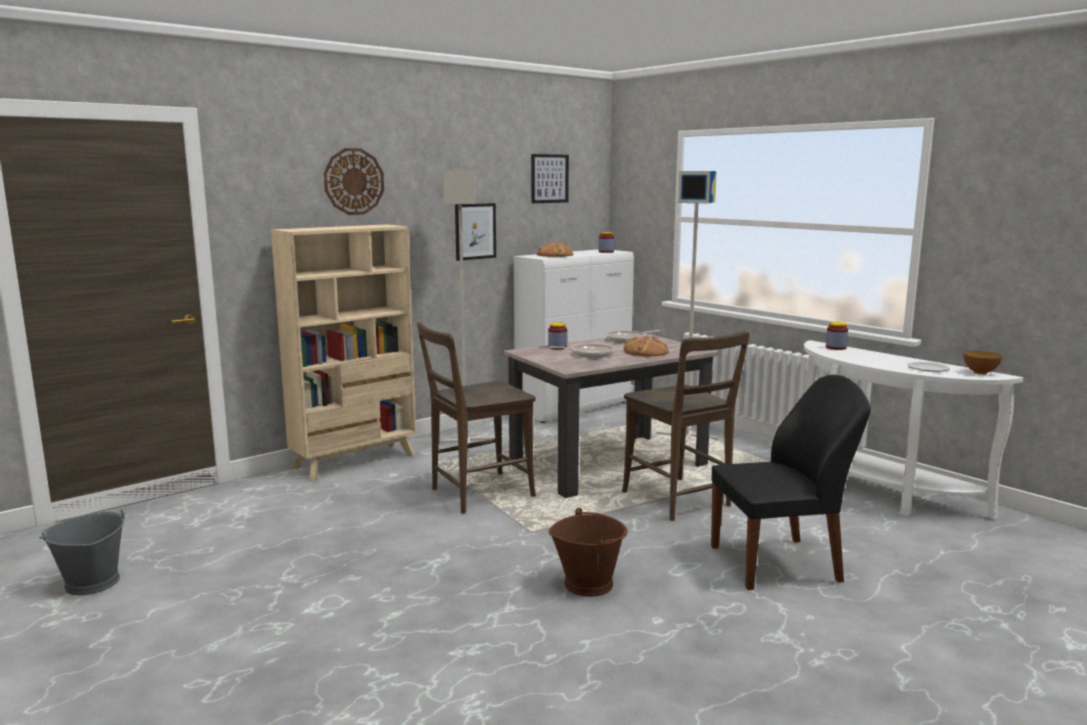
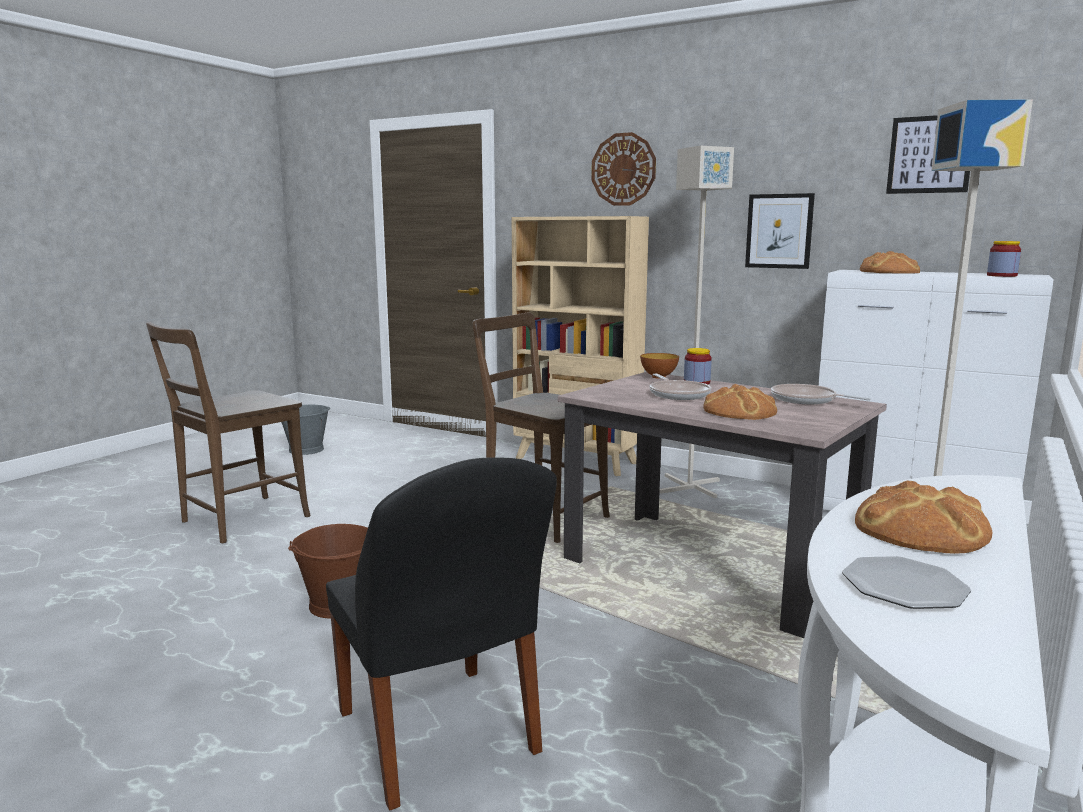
camera: 70 degrees right, 0 degrees up
(679, 501) = (623, 632): brown chair -> brown chair (239, 521)
(836, 348) = (977, 498): jar -> none
(872, 358) = (921, 529): none -> bread
(980, 373) = (968, 662): bowl -> bowl (658, 377)

